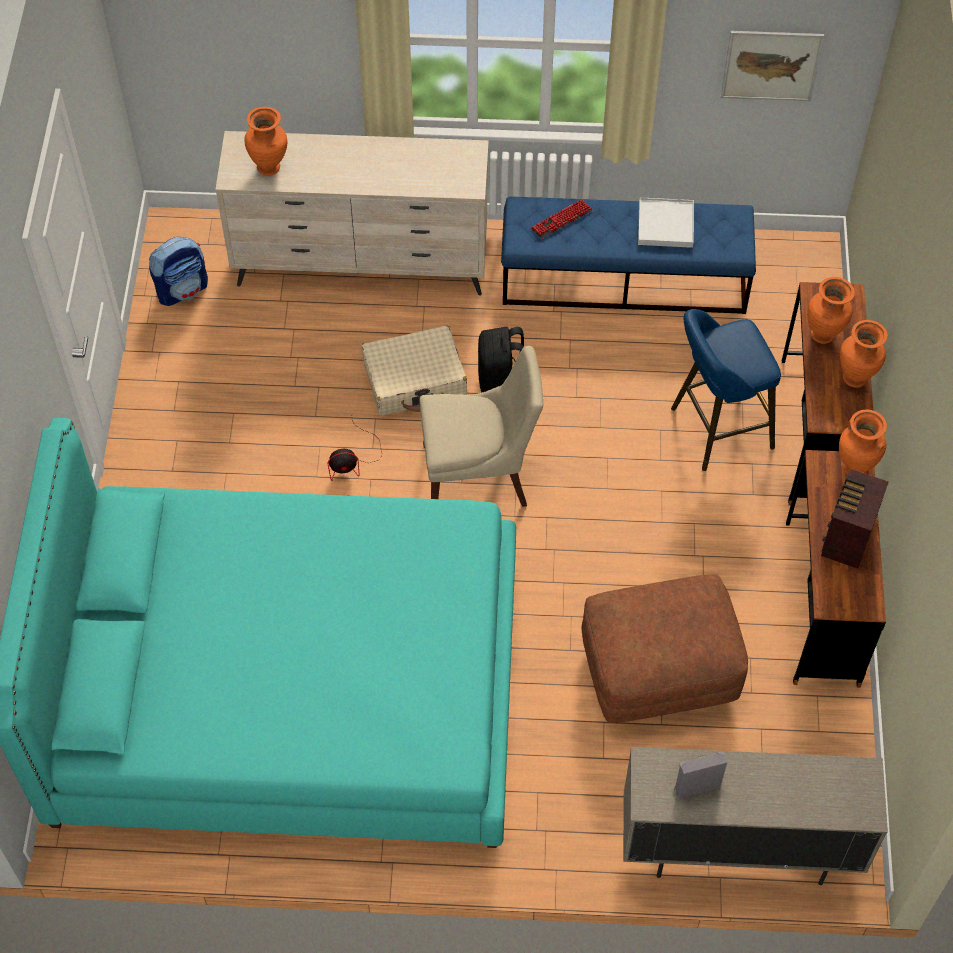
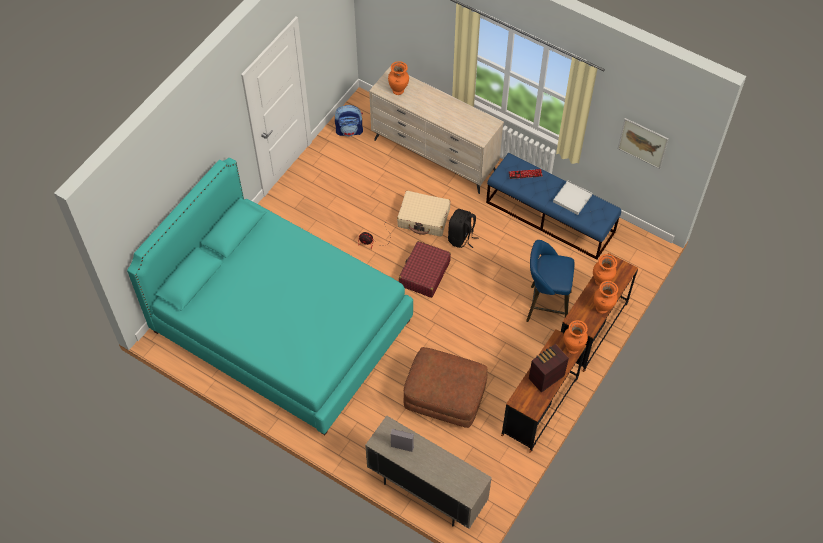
camera: 30 degrees right, 0 degrees up
(479, 475) = (424, 274): beige chair -> red suitcase

